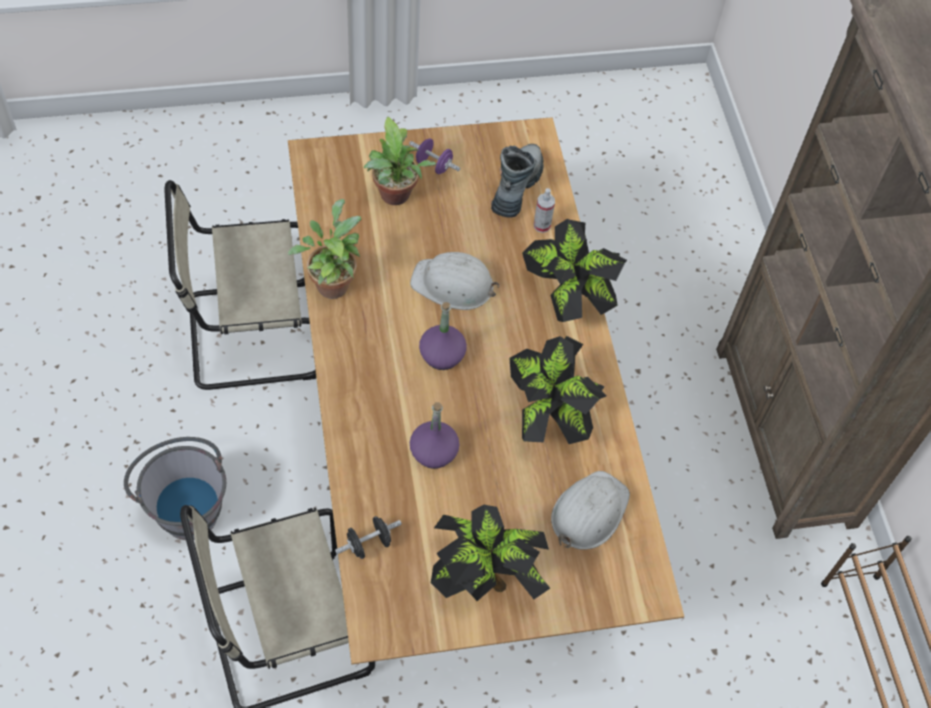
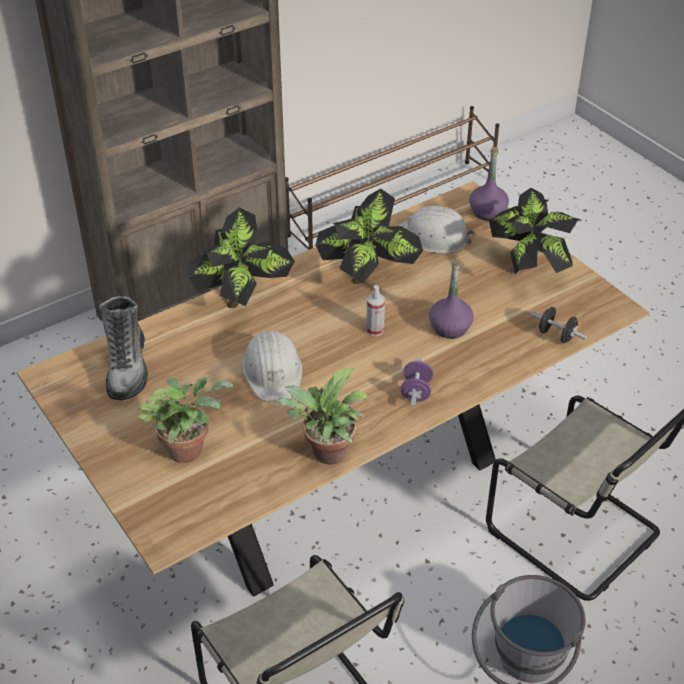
camera: 110 degrees left, 15 degrees down
(433, 165) = (129, 435): purple dumbbell -> purple dumbbell (416, 392)
(441, 355) = (354, 354): purple bottle -> purple bottle (487, 212)
(516, 187) = (127, 368): boot -> boot turned 90 degrees counterclockwise
(541, 225) = (167, 338): spray bottle -> spray bottle (375, 330)

